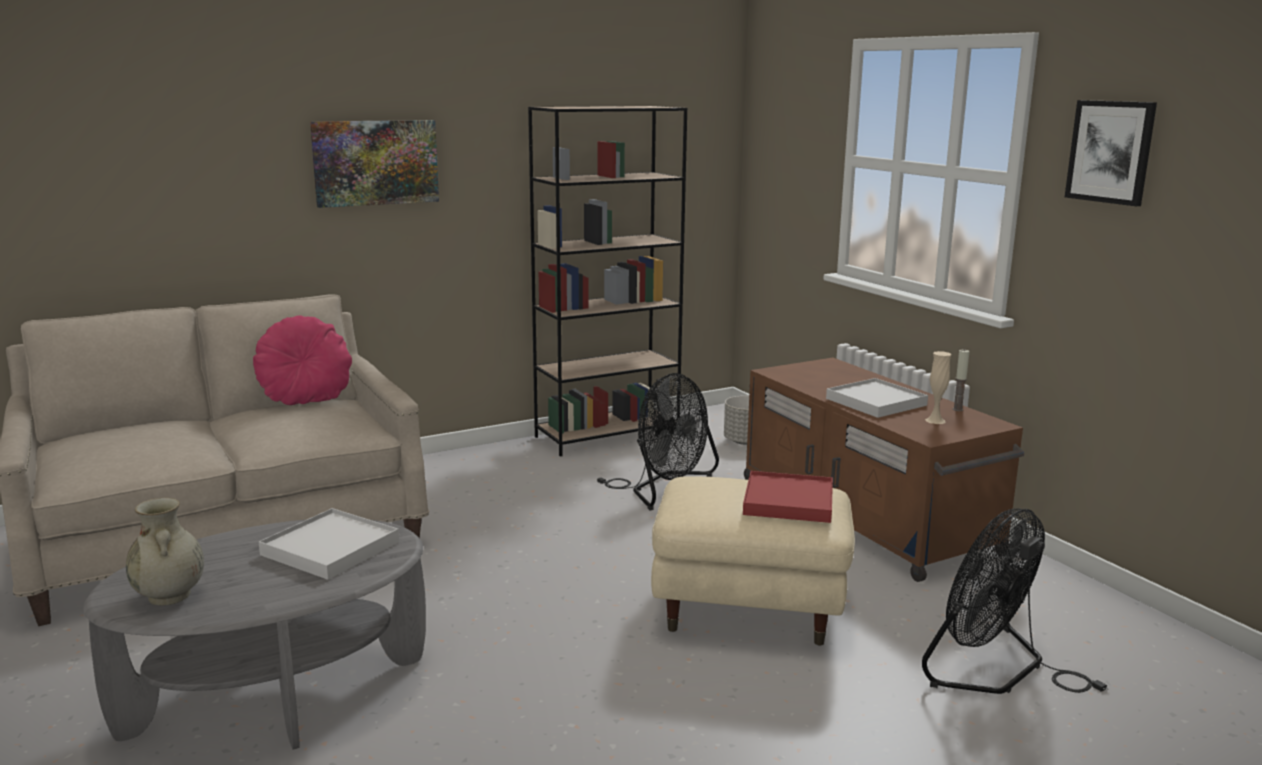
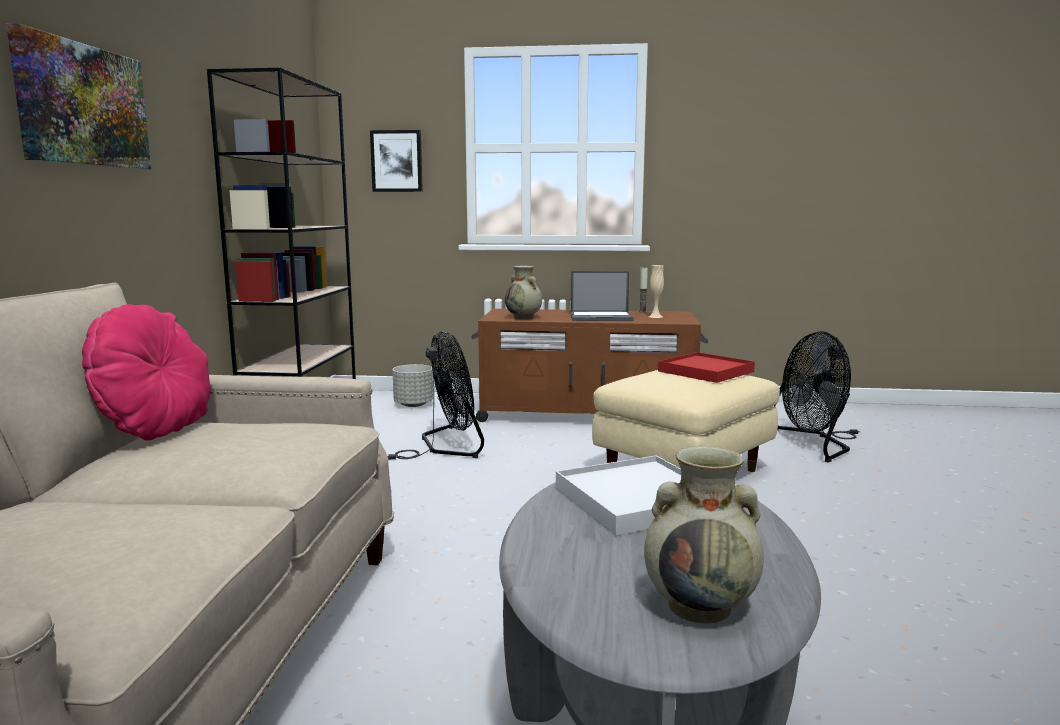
camera: 55 degrees left, 5 degrees down
(802, 378) = (523, 317): none -> beige vase
(876, 402) = (601, 317): white tray -> laptop
(1110, 152) = (716, 121): picture -> picture (397, 161)

